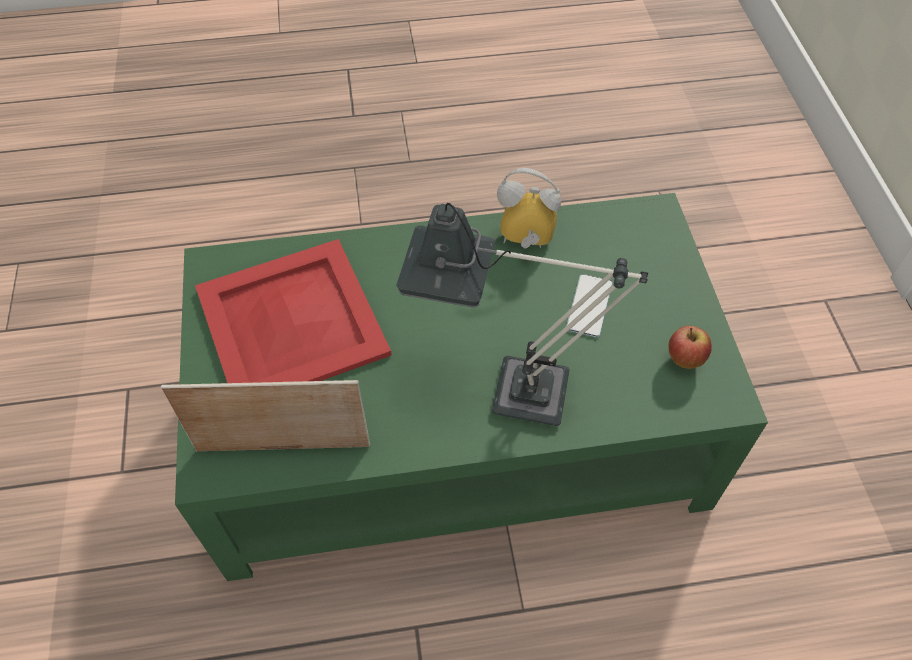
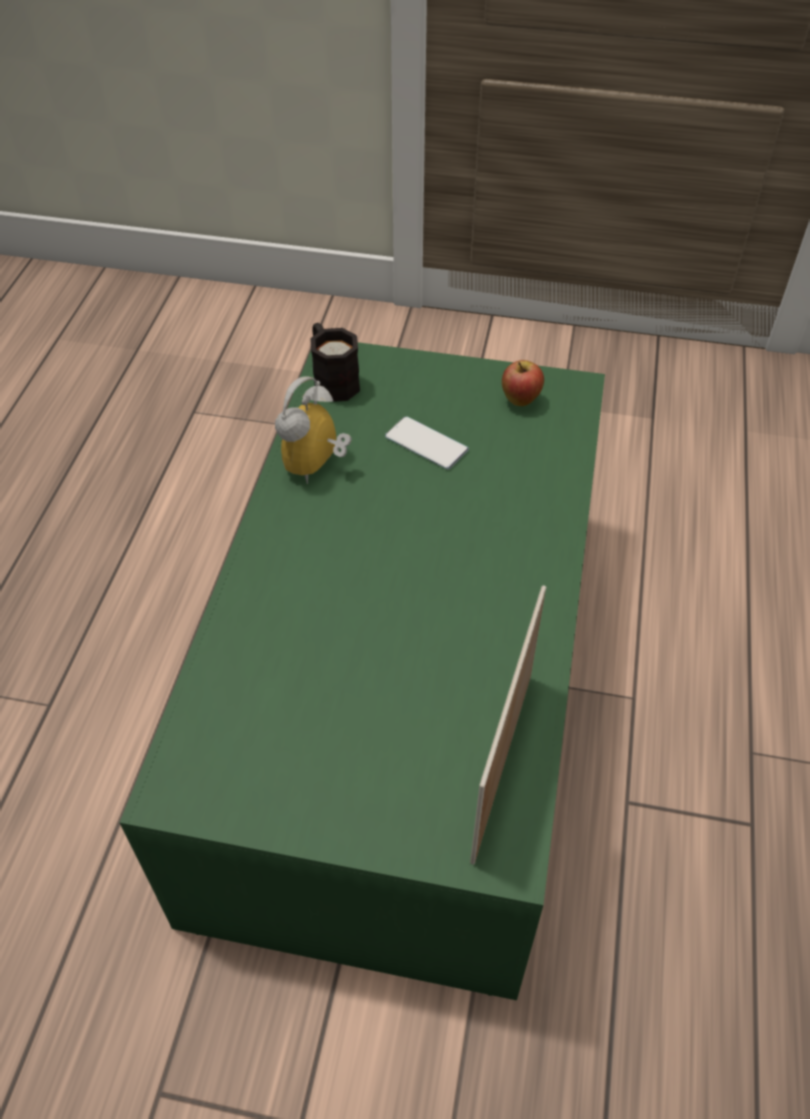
camera: 70 degrees left, 5 degrees down
(292, 320) = (316, 713): red tray -> none
(510, 389) = (502, 535): table lamp -> none
(628, 220) = (332, 379): none -> black mug

